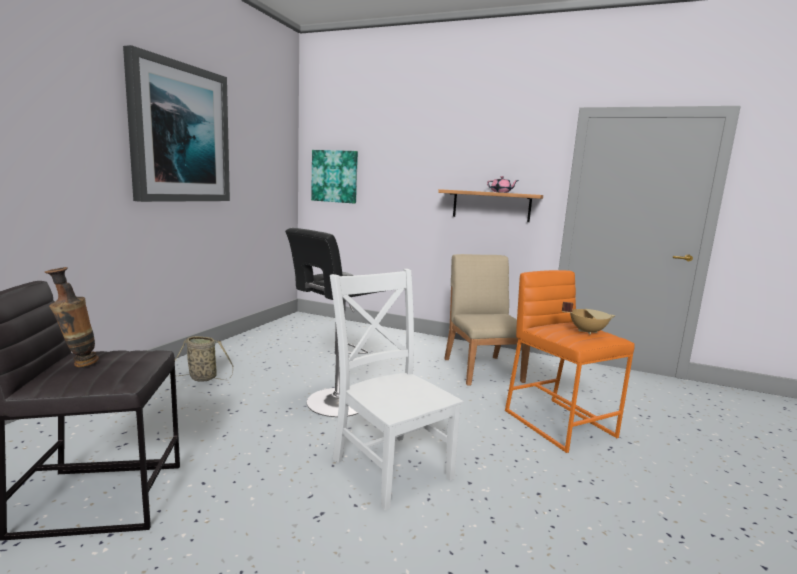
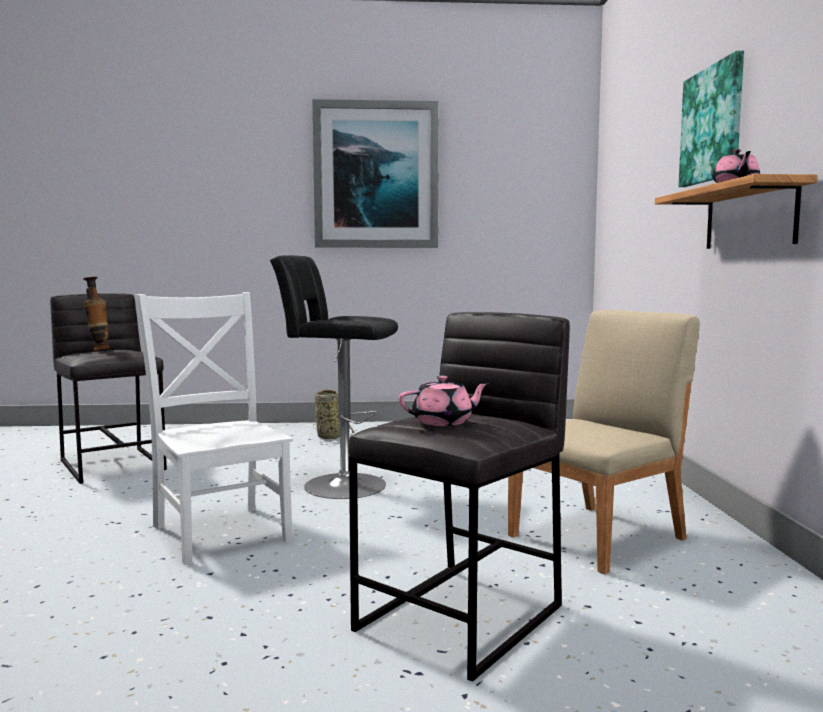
camera: 65 degrees right, 5 degrees down
(334, 176) = (616, 204): picture -> picture (712, 124)
(390, 465) = (220, 531): white chair -> white chair turned 60 degrees counterclockwise
(559, 423) = (463, 617): orange stool -> grey stool
(587, 331) = (443, 422): beige cooking pot -> pink teapot

